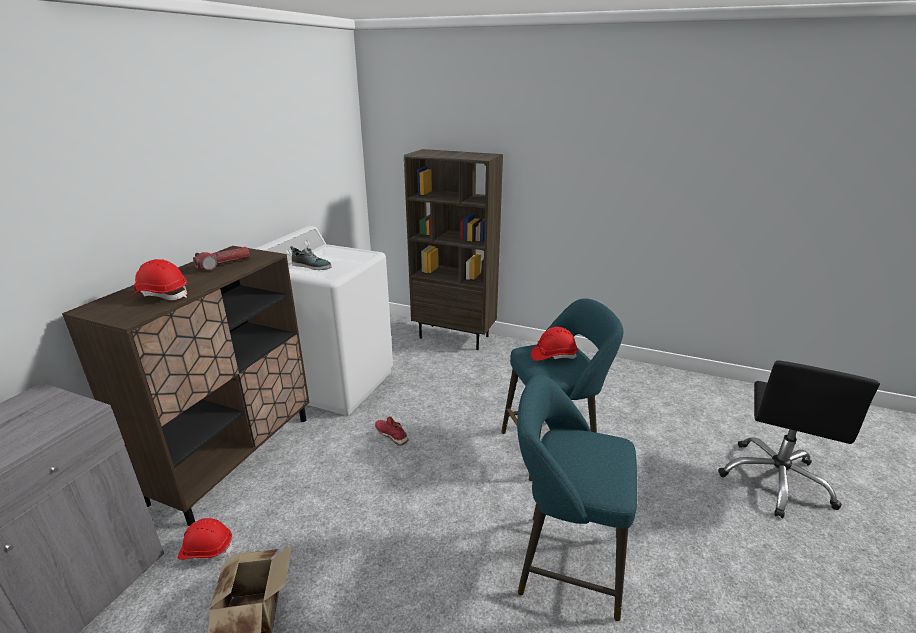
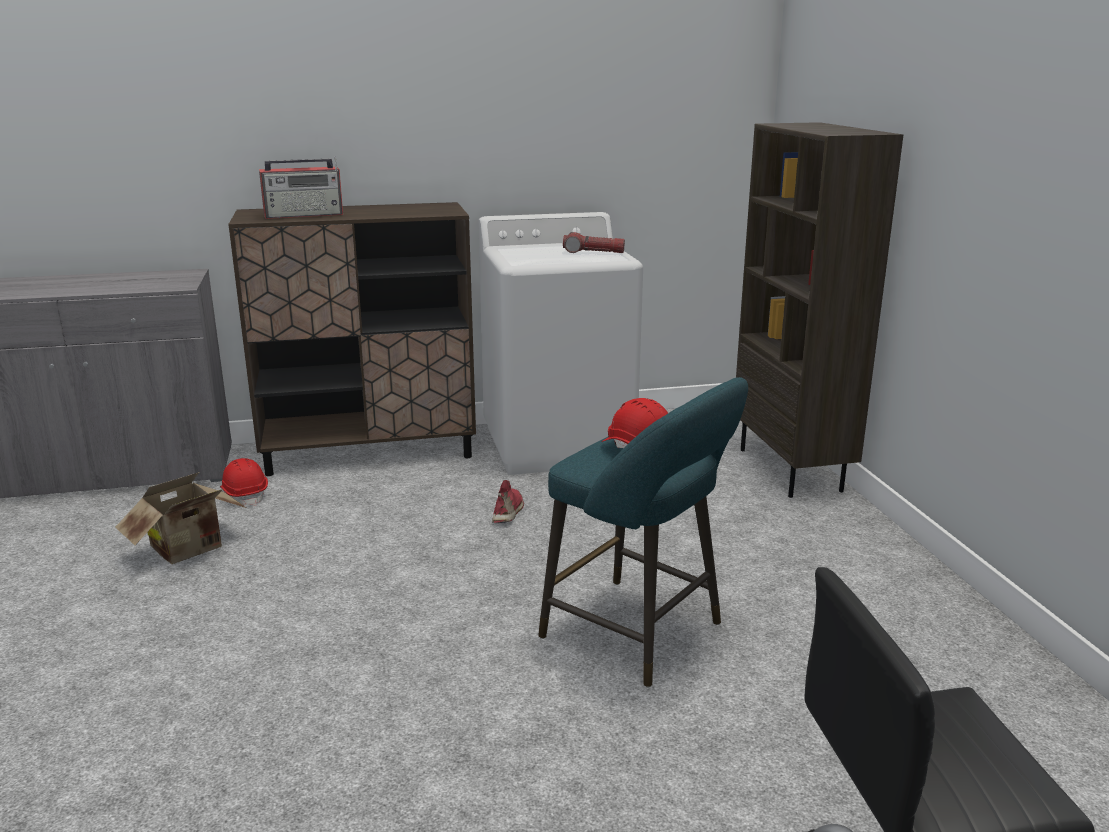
camera: 55 degrees right, 5 degrees down
(162, 295) = (305, 215): red hard hat -> radio
(223, 264) = (402, 210): flashlight -> flashlight (593, 252)
(312, 266) = (532, 252): shoe -> none
(564, 562) = (409, 712): turquoise stool -> none

